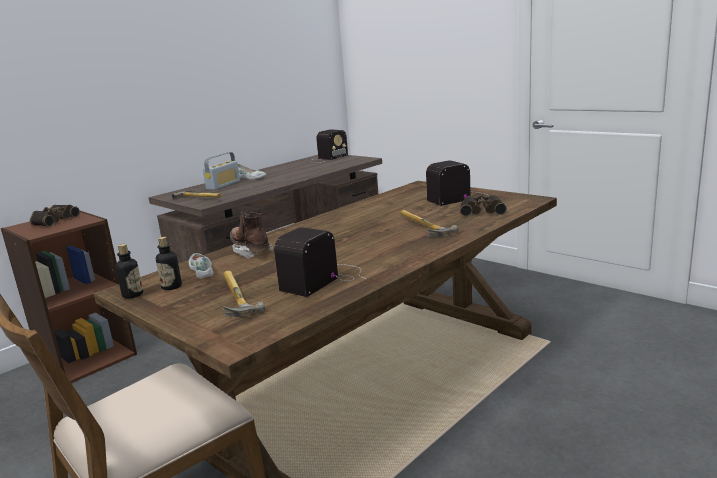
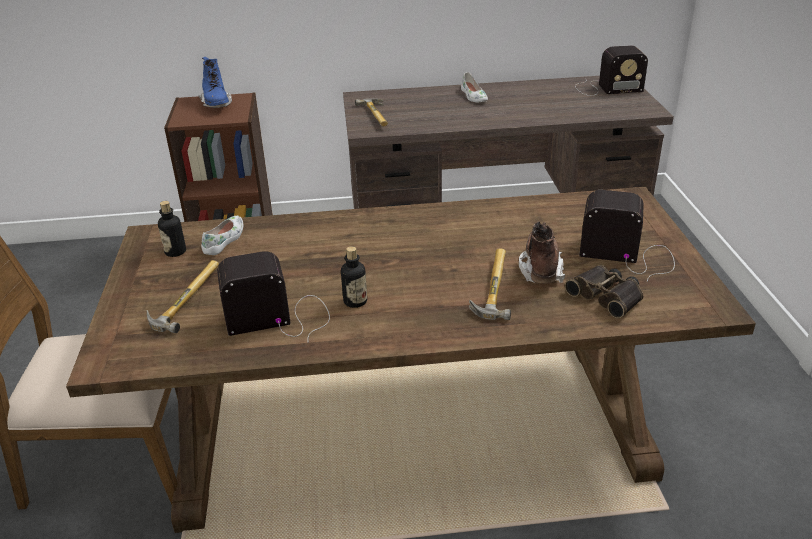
camera: 40 degrees right, 15 degrees up
(53, 221) = (216, 104): binoculars -> blue boot
(133, 295) = (141, 246): bottle -> bottle (355, 301)
(223, 185) = (428, 100): radio -> none
(250, 251) = (295, 233): brown boot -> brown boot (540, 268)

